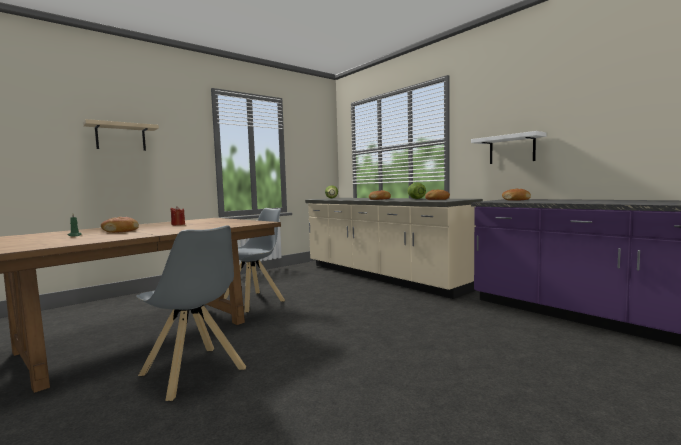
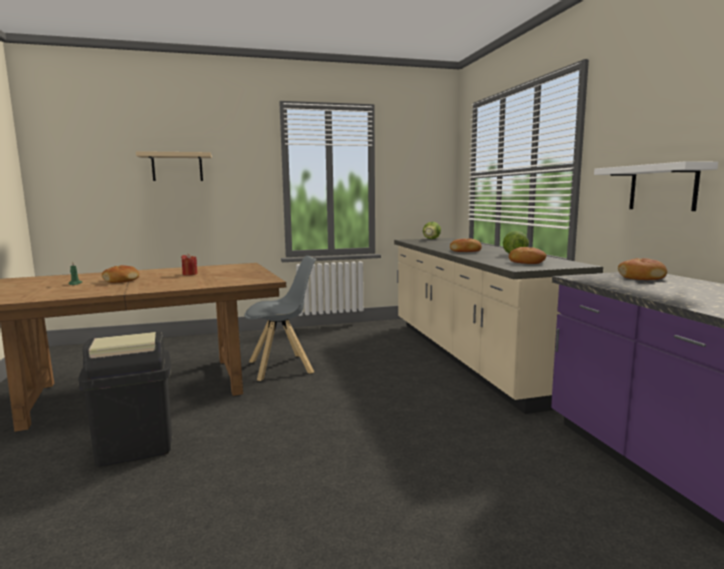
camera: 25 degrees right, 5 degrees up
(194, 373) = (135, 446): grey chair -> black trash can

